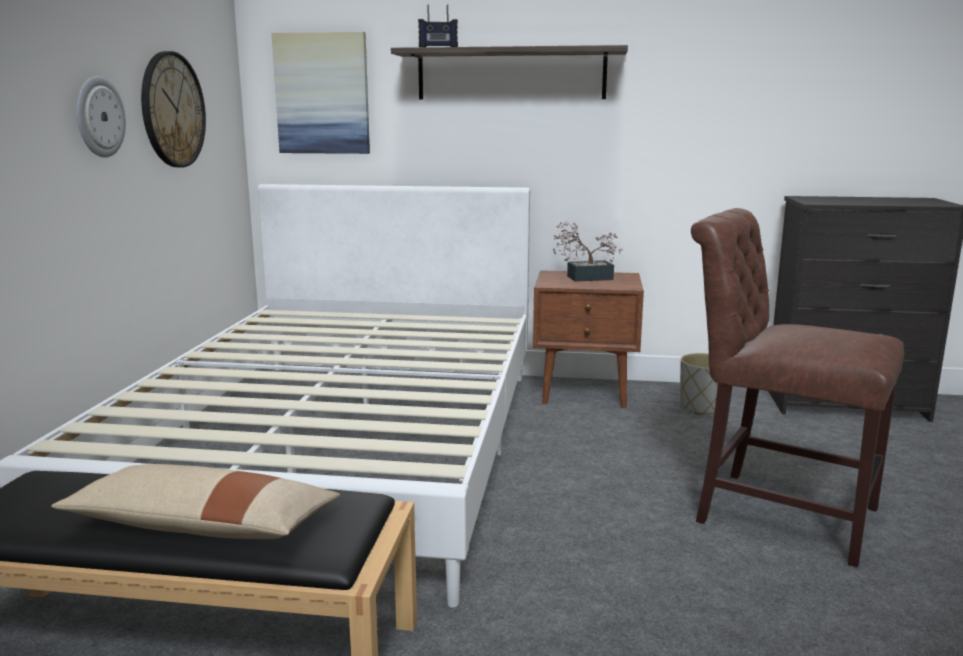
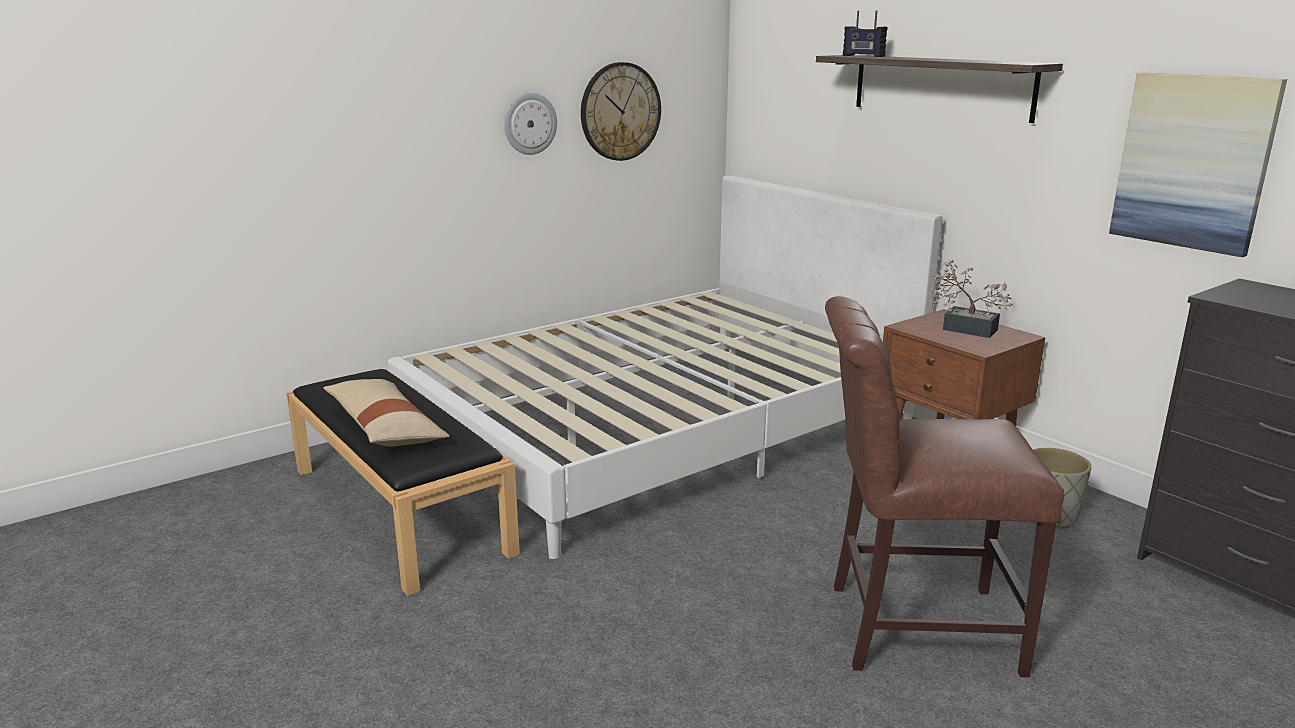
camera: 45 degrees right, 5 degrees up
(322, 94) = (782, 93): picture -> picture (1193, 162)
(776, 511) = (910, 626): brown chair -> brown chair turned 75 degrees counterclockwise

